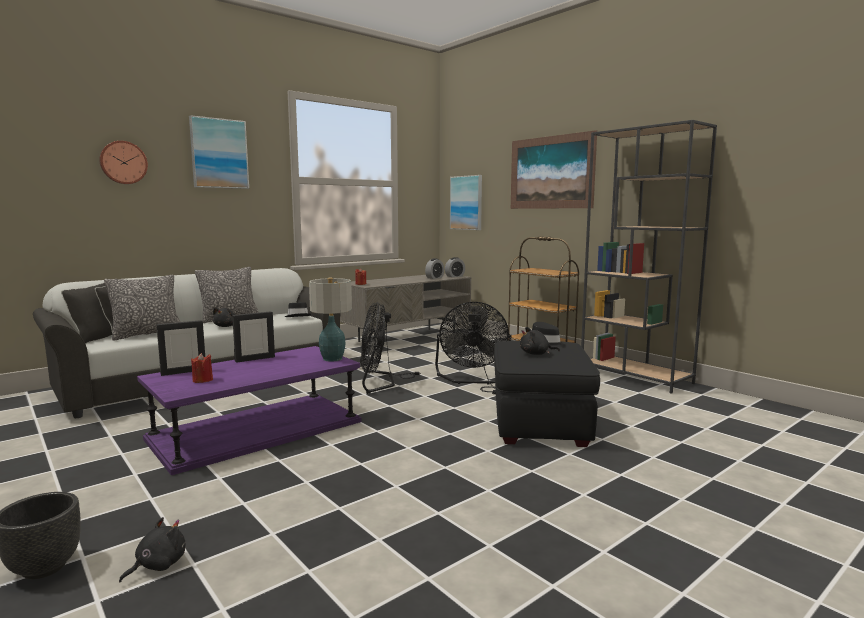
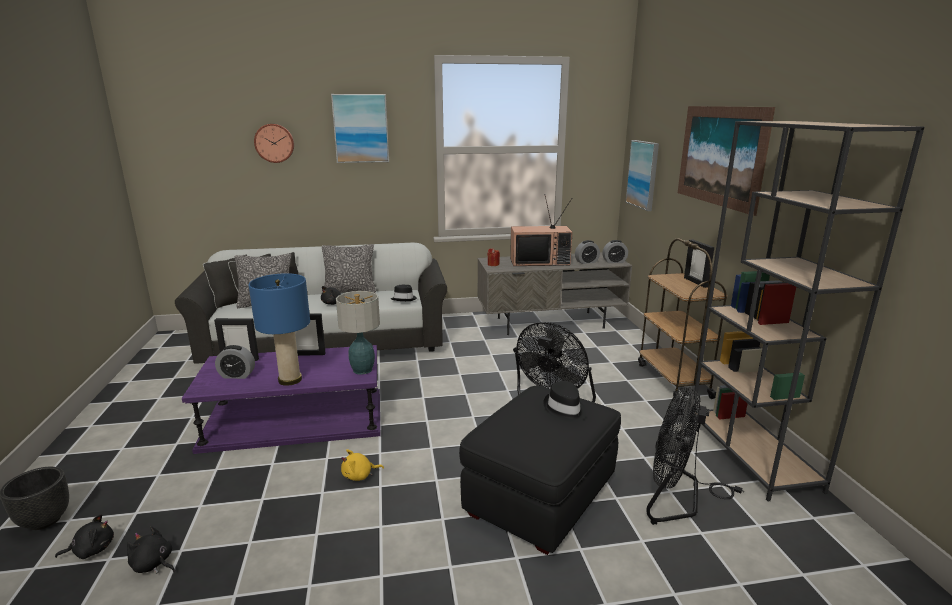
camera: 30 degrees right, 10 degrees up
(202, 380) = (237, 375): red candle -> alarm clock
(270, 373) = (290, 380): none -> blue table lamp
(380, 446) = (359, 476): none -> yellow plush toy
(381, 380) = (458, 382): black fan -> black fan (679, 492)
(397, 280) = (540, 261): none -> television
(536, 354) = (525, 428): black plush toy -> black plush toy (153, 564)
(547, 270) = (696, 282): none -> picture frame

